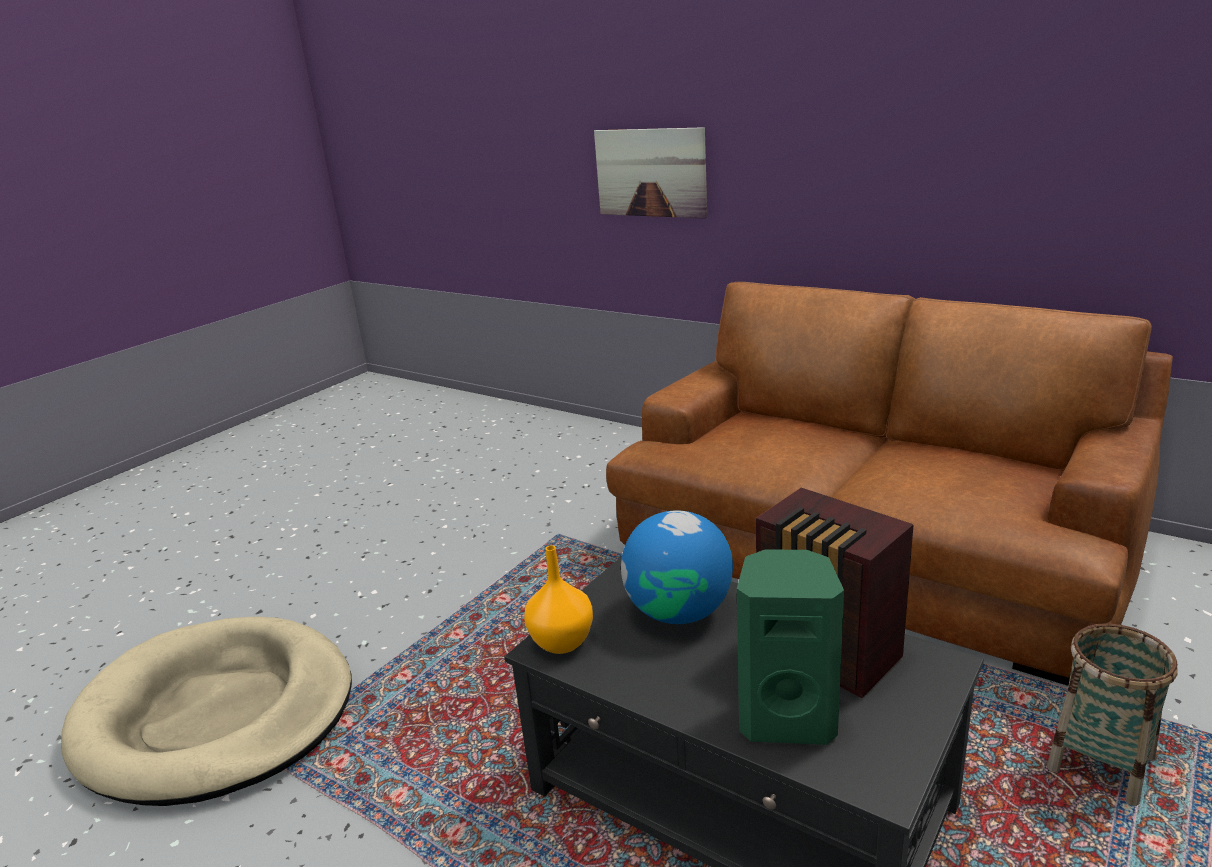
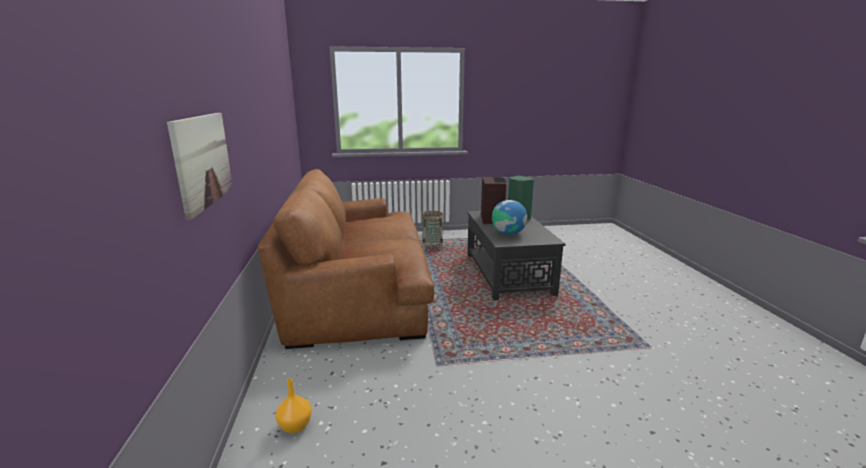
camera: 135 degrees left, 5 degrees down
(217, 714) = (677, 376): beige dog bed -> none
(562, 641) = (546, 240): orange vase -> orange vase (294, 426)

